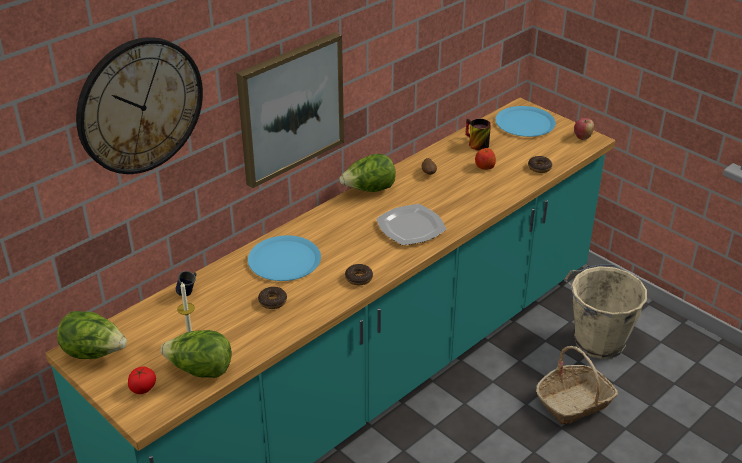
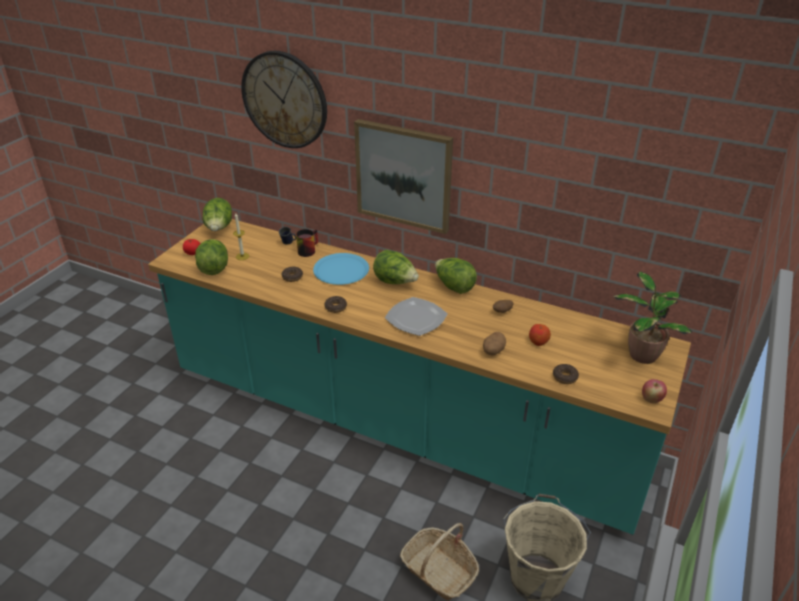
camera: 70 degrees right, 0 degrees up
(335, 226) = (395, 282): none -> lettuce
(475, 144) = (573, 328): mug -> mug (307, 250)
(487, 194) = (493, 351): none -> potato
(525, 123) = (641, 354): blue plate -> potted plant

